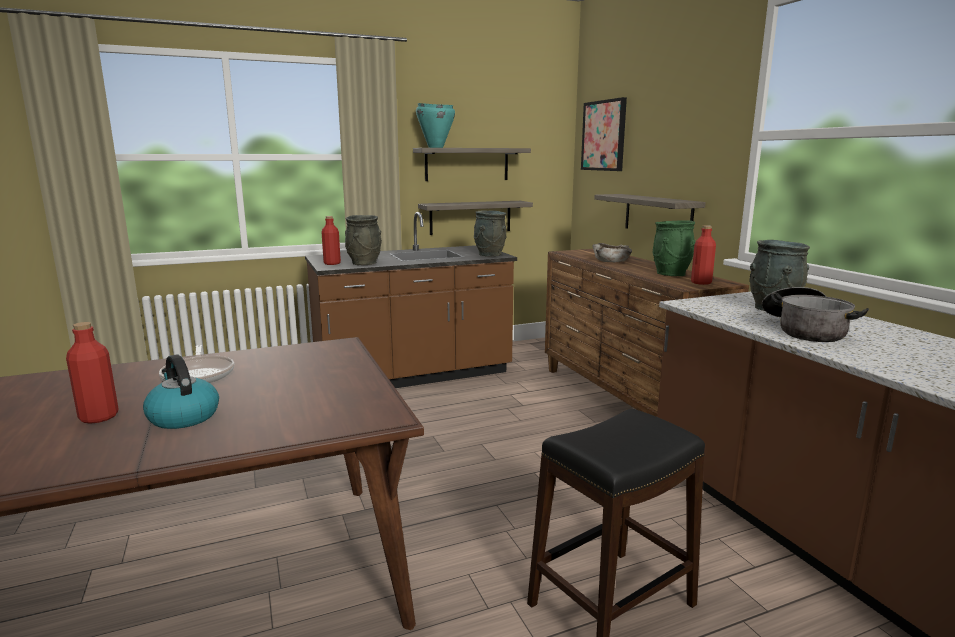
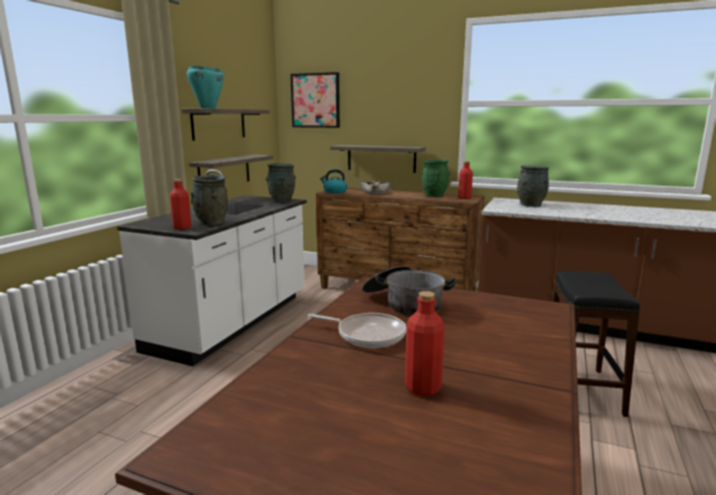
camera: 45 degrees left, 0 degrees up
(183, 417) = (469, 358): kettle -> kettle (334, 191)
(413, 376) = (233, 322): brown counter -> white counter
(804, 330) = (573, 211): cooking pot -> cooking pot (404, 303)

